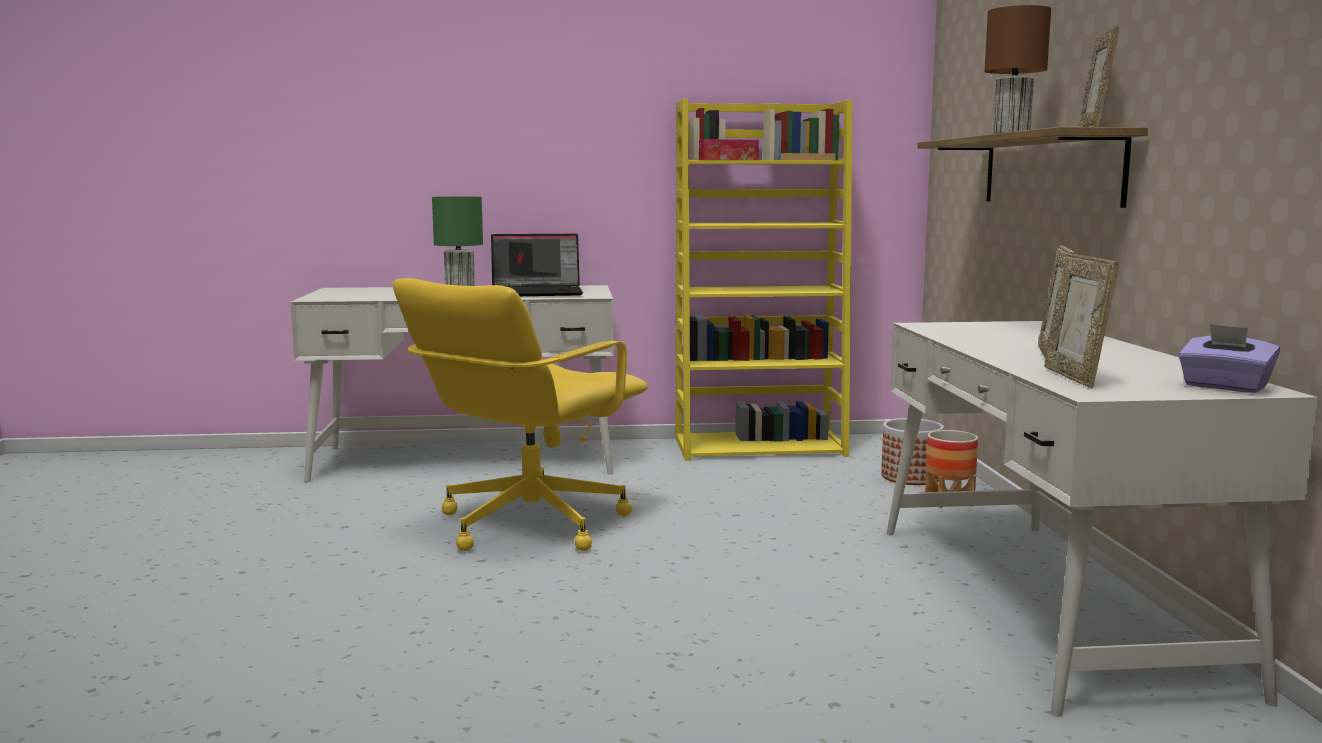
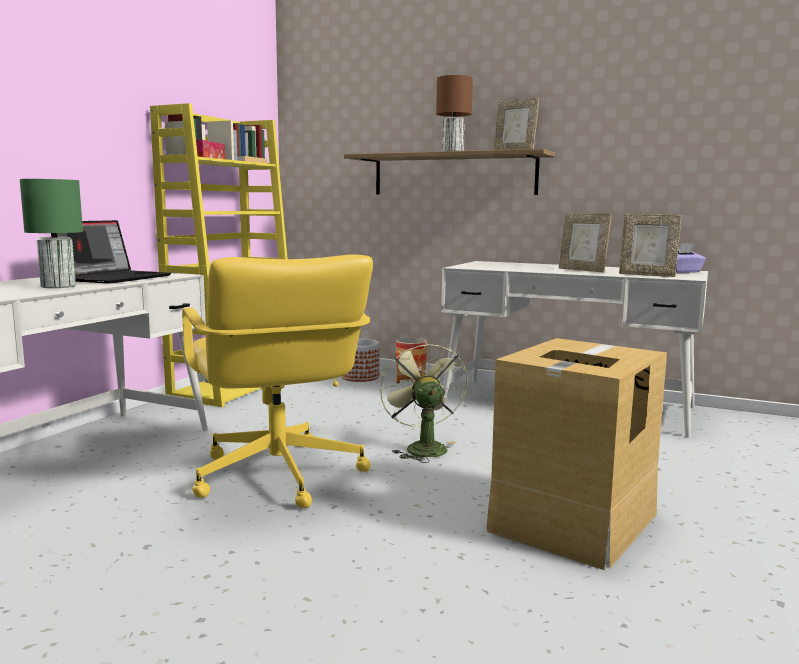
camera: 60 degrees left, 0 degrees up
(558, 670) = (572, 521): none -> cardboard box
(696, 558) = (422, 447): none -> green fan

